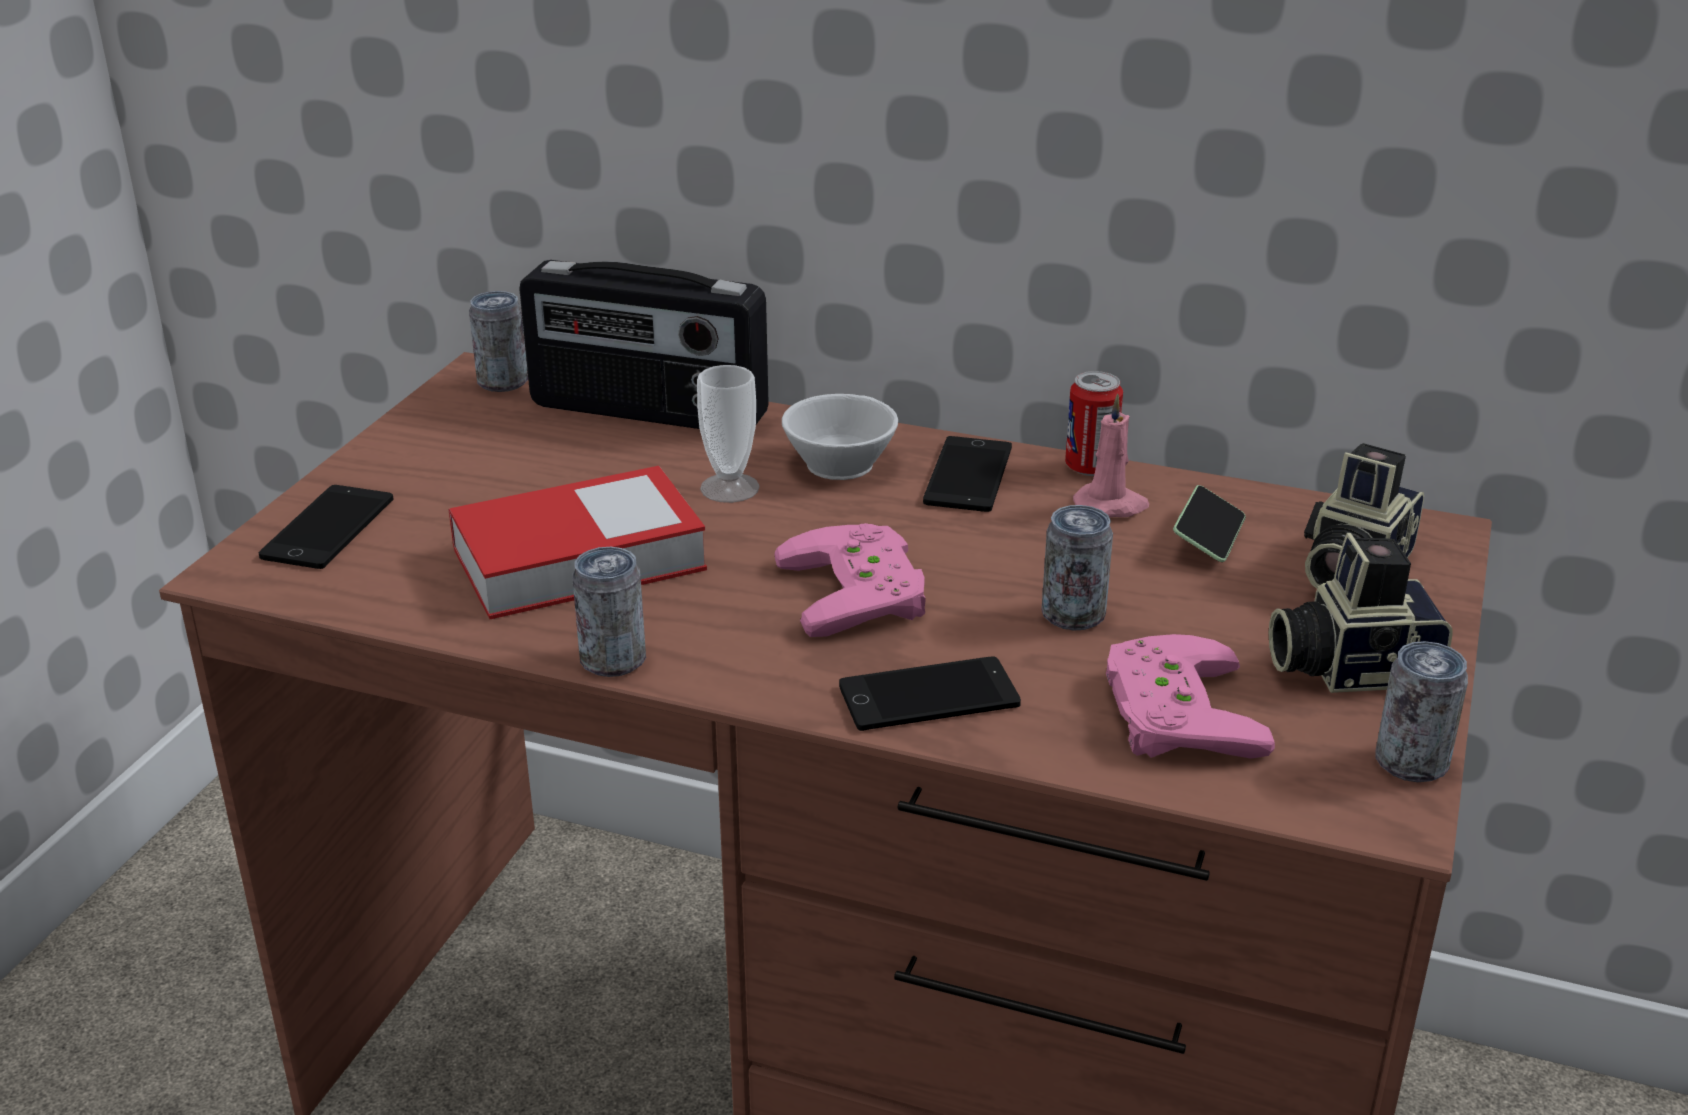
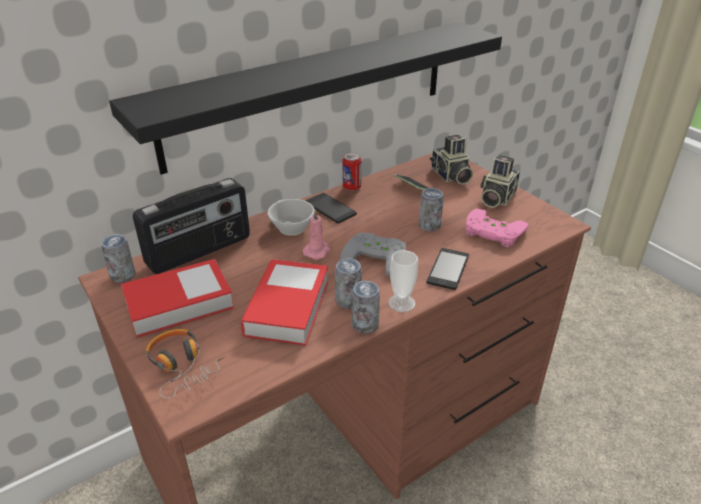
camera: 55 degrees left, 5 degrees up
(328, 528) = (182, 366): phone -> headphones
(482, 457) = (179, 303): none -> book
(729, 488) = (279, 255): cup -> cup (401, 303)
(863, 591) = (376, 256): pink game controller -> grey game controller
(1042, 178) = (312, 93): none -> black shelf
(1111, 506) = (377, 194): pink candle -> pink candle (317, 251)
(1411, 763) = (544, 210): can -> can (348, 301)

